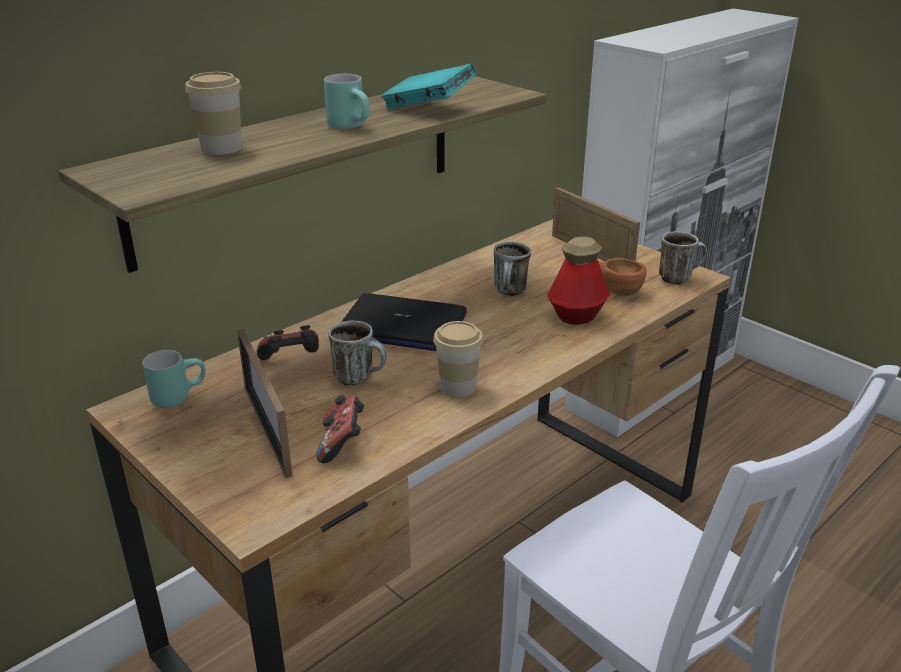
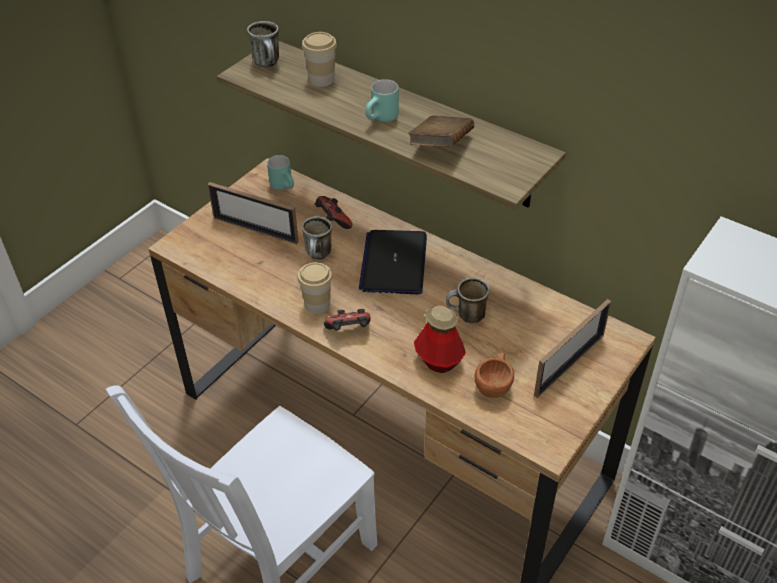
camera: 80 degrees right, 15 degrees up
(267, 430) = (255, 230): picture frame -> picture frame turned 120 degrees counterclockwise
(342, 444) = (245, 263): game controller -> game controller (349, 331)
(428, 109) = (441, 146): turquoise book -> brown book
(679, 278) = (539, 432): mug -> mug (269, 64)

